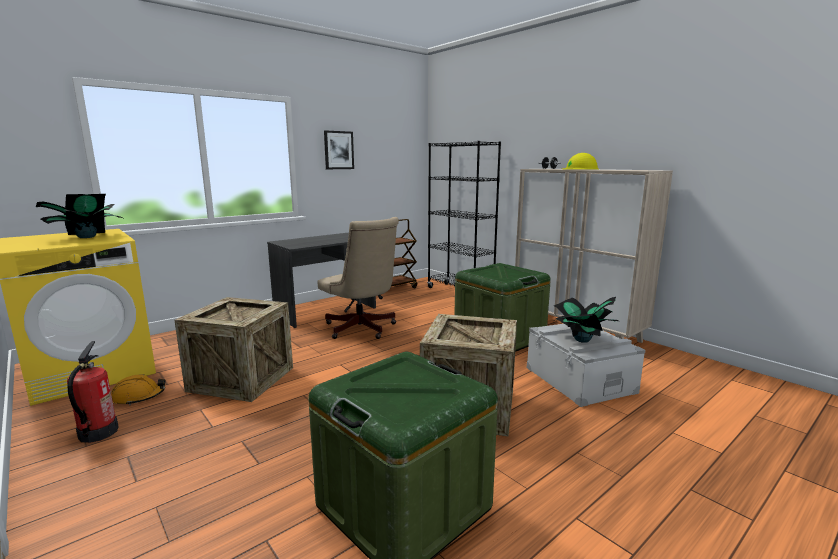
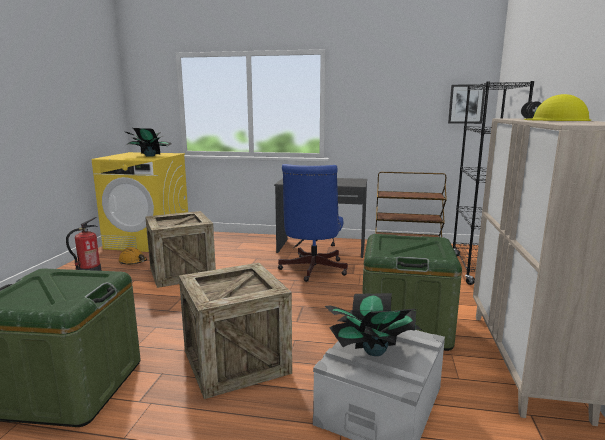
camera: 50 degrees right, 0 degrees up
(338, 150) = (372, 97): picture -> picture (466, 104)
(362, 329) = (312, 270): beige office chair -> blue office chair

